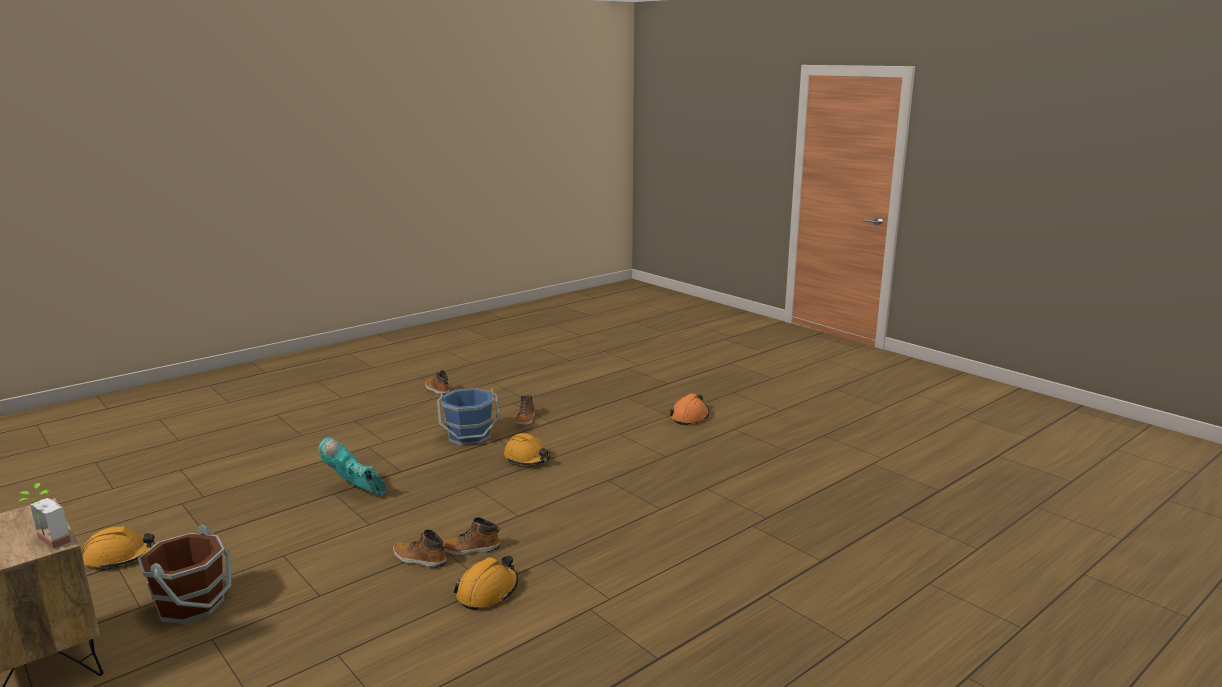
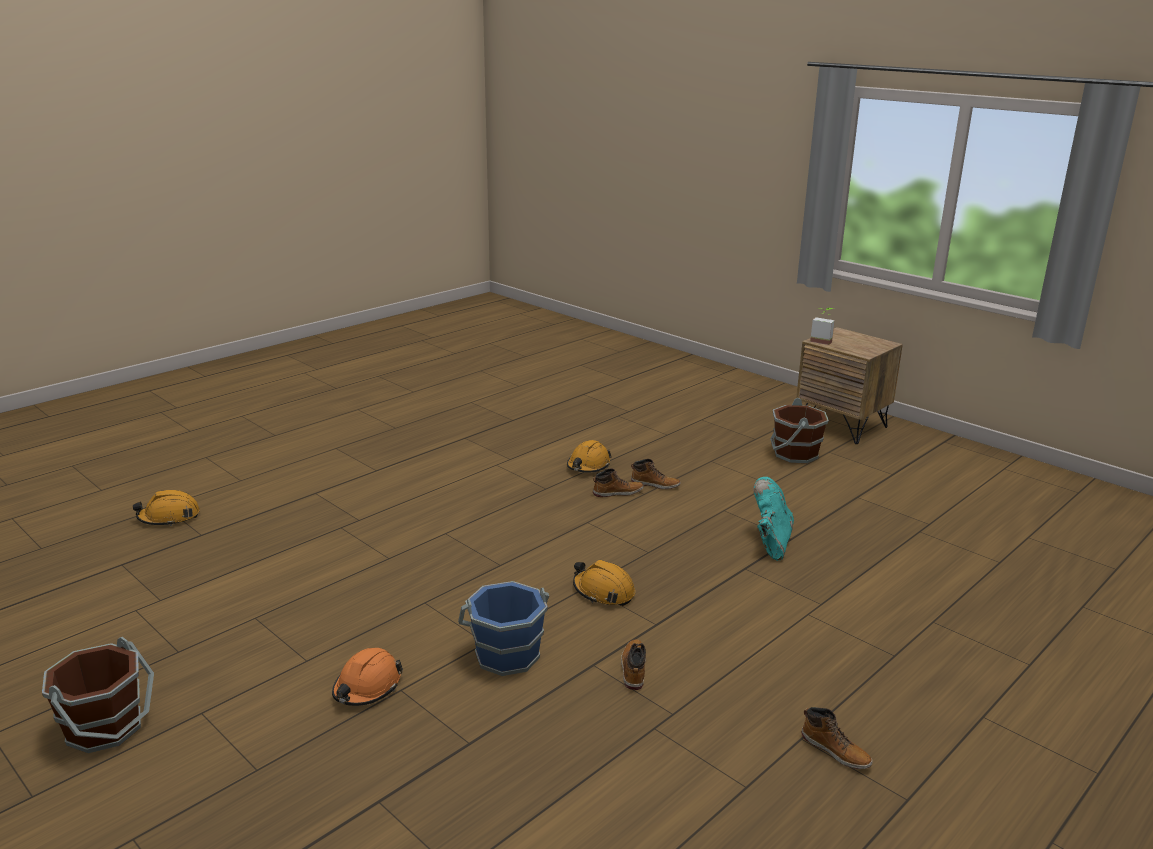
camera: 175 degrees right, 5 degrees up
(119, 557) = (901, 479): orange hard hat -> orange hard hat (169, 517)
(356, 490) = (771, 543): turquoise boot -> turquoise boot turned 105 degrees counterclockwise
(469, 436) = (699, 628): blue bucket -> blue bucket (506, 654)
(828, 407) = (106, 727): none -> brown bucket

